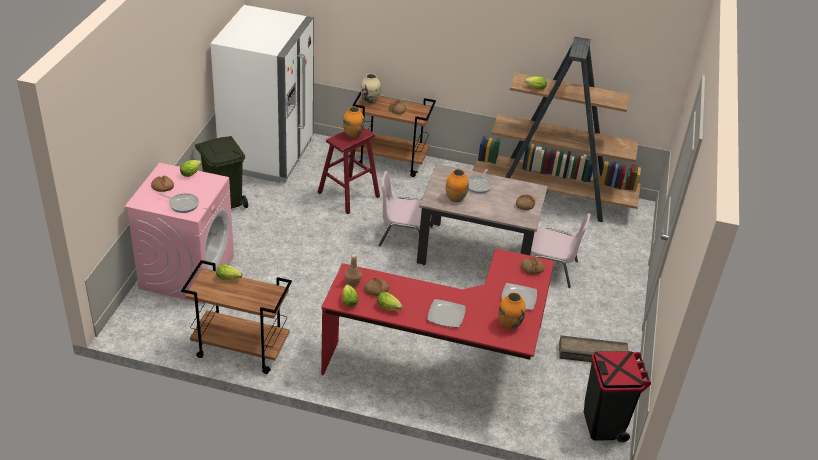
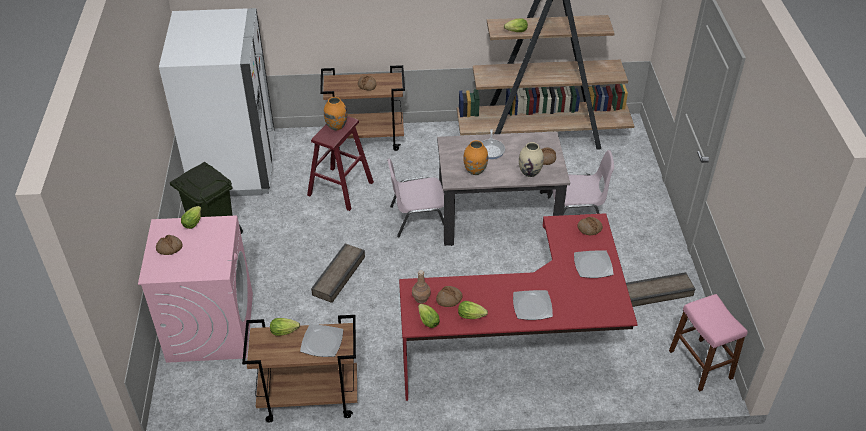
camera: 15 degrees left, 5 degrees up
(182, 204) = (202, 262): frying pan -> none
(256, 294) = (322, 342): none -> plate
(312, 262) = (338, 275): none -> crate
(370, 100) = (334, 82): beige vase -> beige vase (530, 172)
(509, 324) = (598, 297): orange vase -> none
(604, 424) = (700, 364): black trash can -> pink stool

